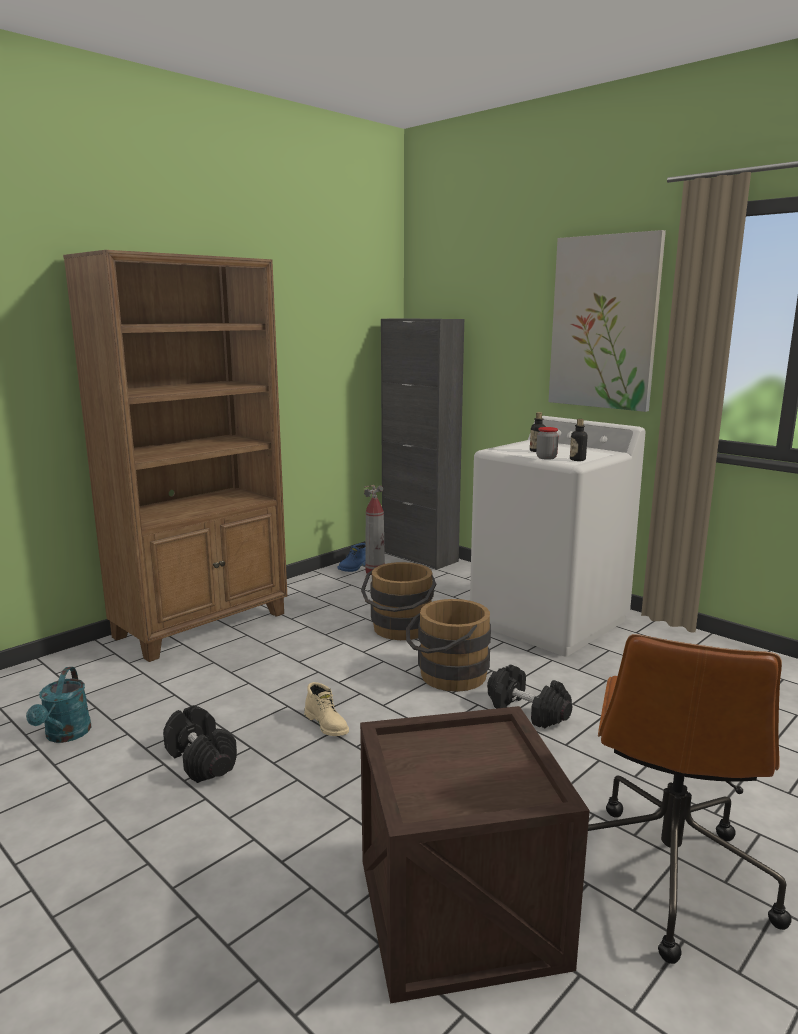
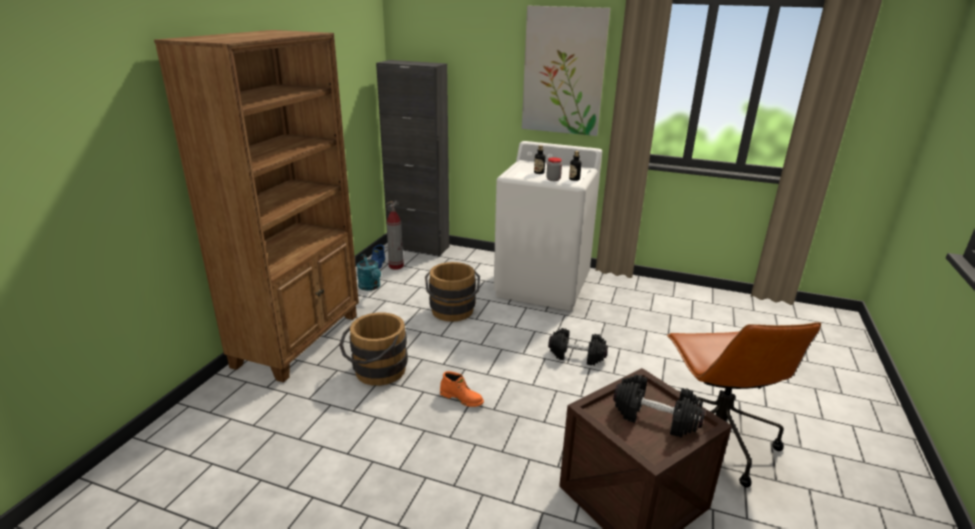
camera: 25 degrees left, 10 degrees up
(65, 735) = (272, 462): turquoise watering can -> turquoise watering can (371, 287)
(201, 760) = (398, 450): black dumbbell -> black dumbbell (656, 418)
(327, 724) = (462, 398): beige boot -> orange boot
(447, 676) = (511, 342): brown bucket -> brown bucket (376, 372)

